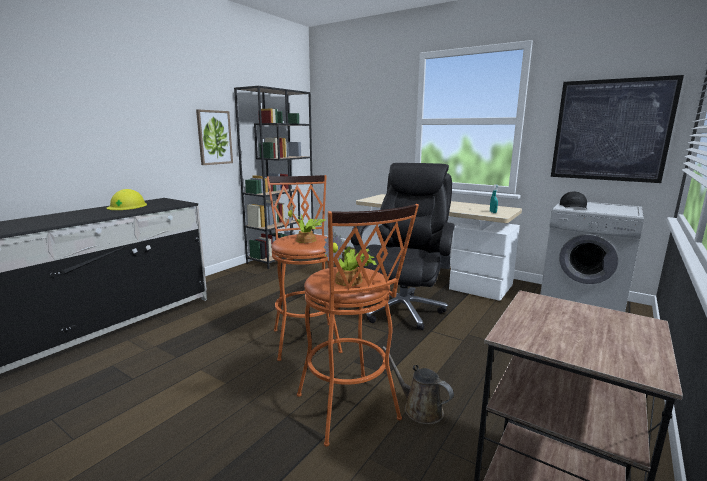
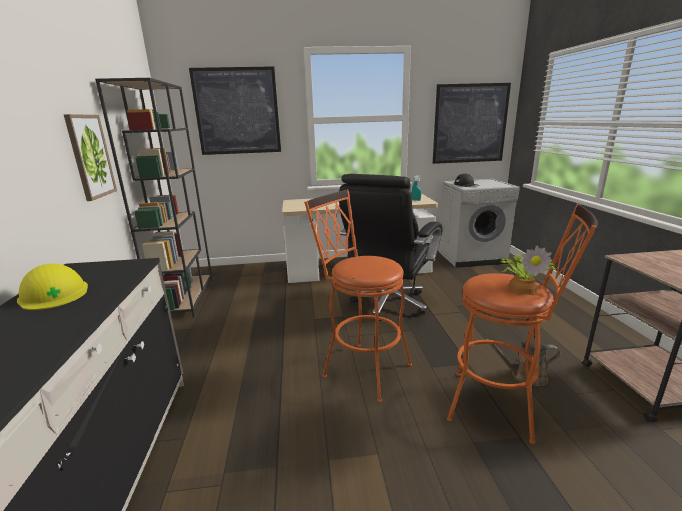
camera: 40 degrees left, 5 degrees up
(307, 240) = (377, 264): potted plant -> none
(361, 112) = (237, 111): none -> picture
(403, 309) = (387, 305): black office chair -> black office chair turned 135 degrees counterclockwise

